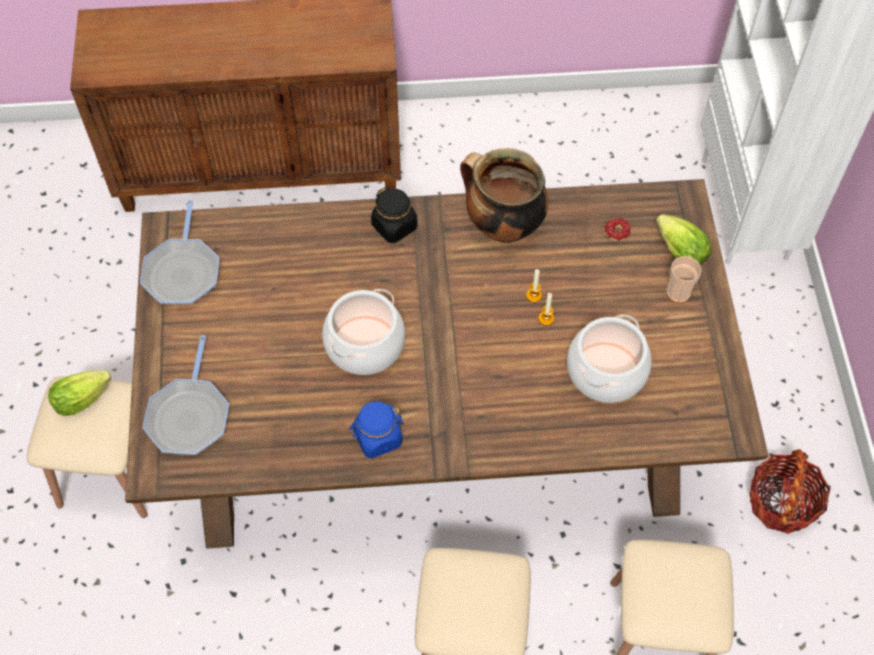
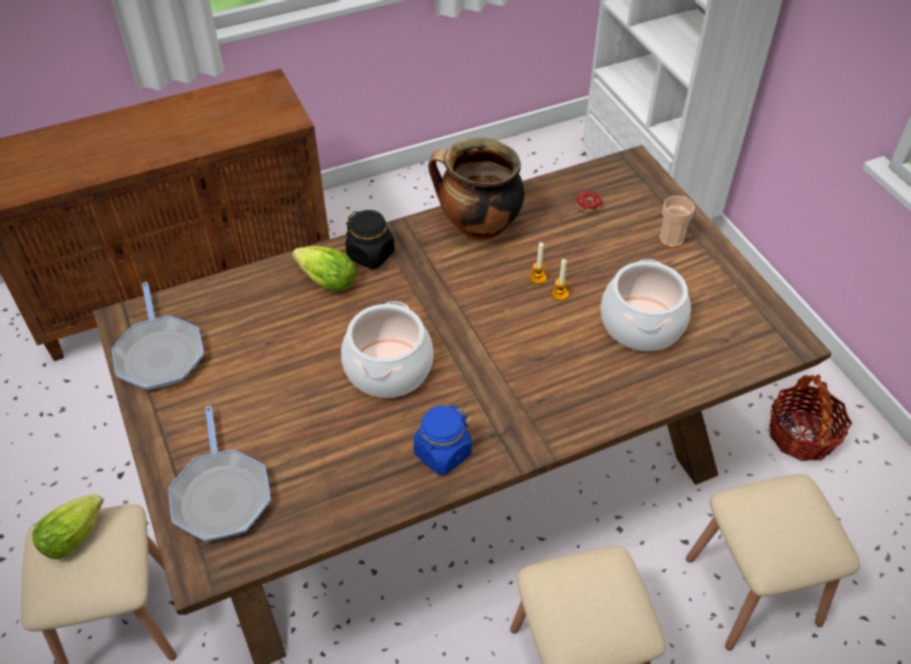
camera: 20 degrees left, 10 degrees down
(677, 249) = (650, 204): lettuce -> lettuce (324, 280)

